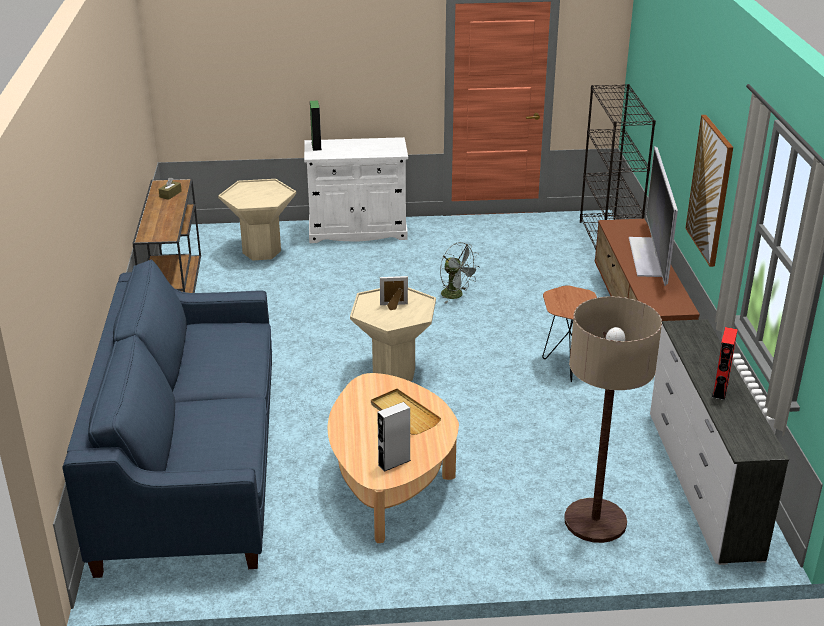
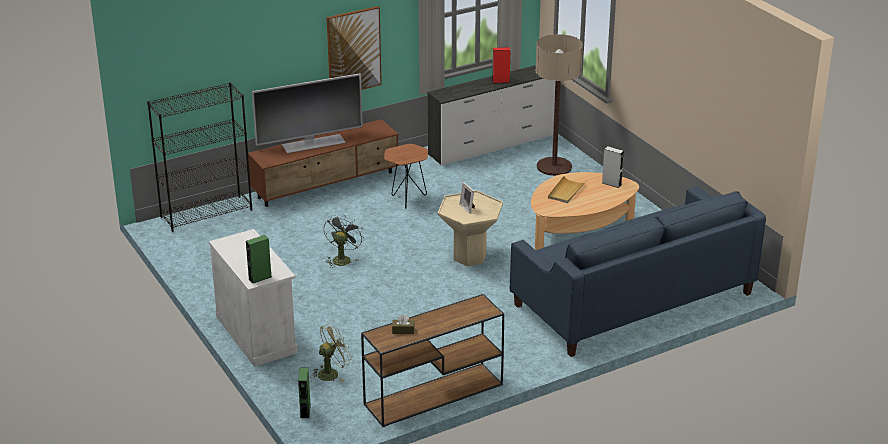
camera: 115 degrees left, 0 degrees up
(222, 231) = (305, 411): none -> green speaker
(261, 252) = (332, 373): beige side table -> green fan

